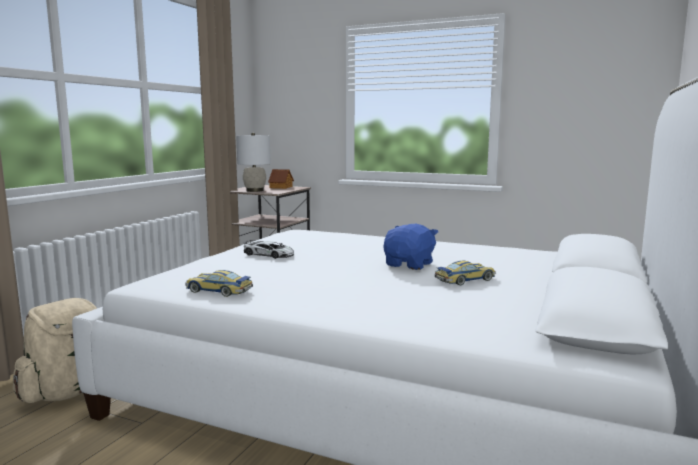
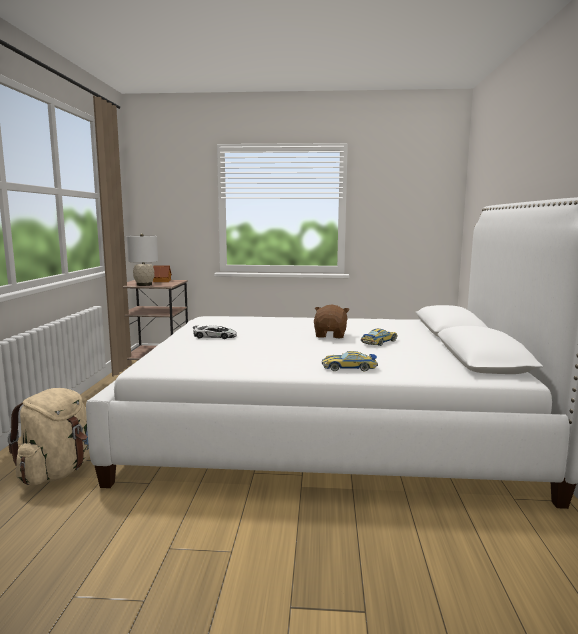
camera: 20 degrees left, 0 degrees up
(219, 290) = (217, 365): toy car -> toy car (349, 368)
(409, 264) = (330, 335): blue plush toy -> brown plush toy

